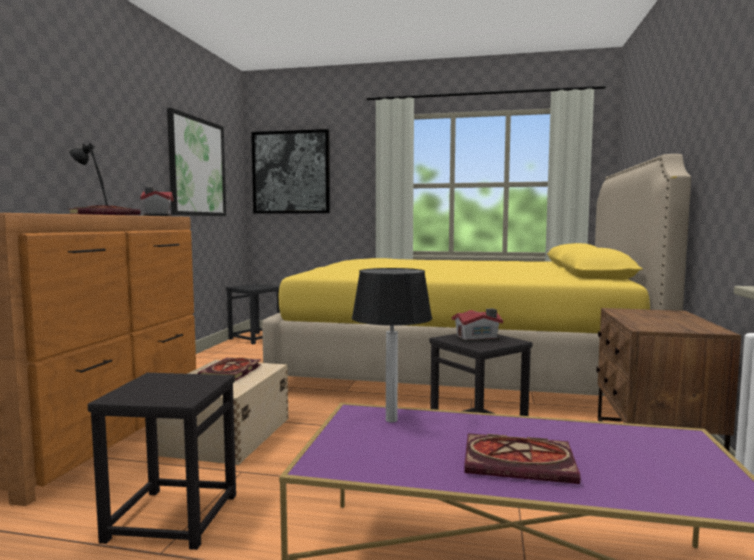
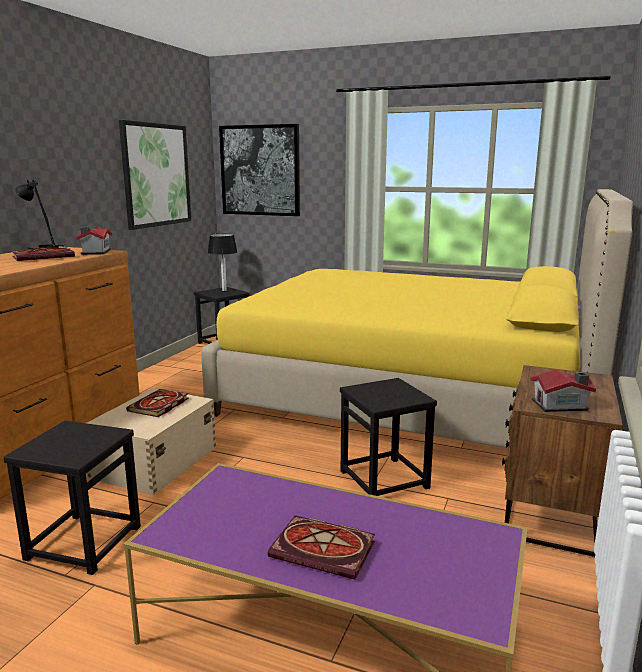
camera: 10 degrees right, 10 degrees up
(392, 420) = (249, 489): table lamp -> table lamp (224, 290)
(478, 338) = (386, 391): toy house -> toy house (561, 406)

